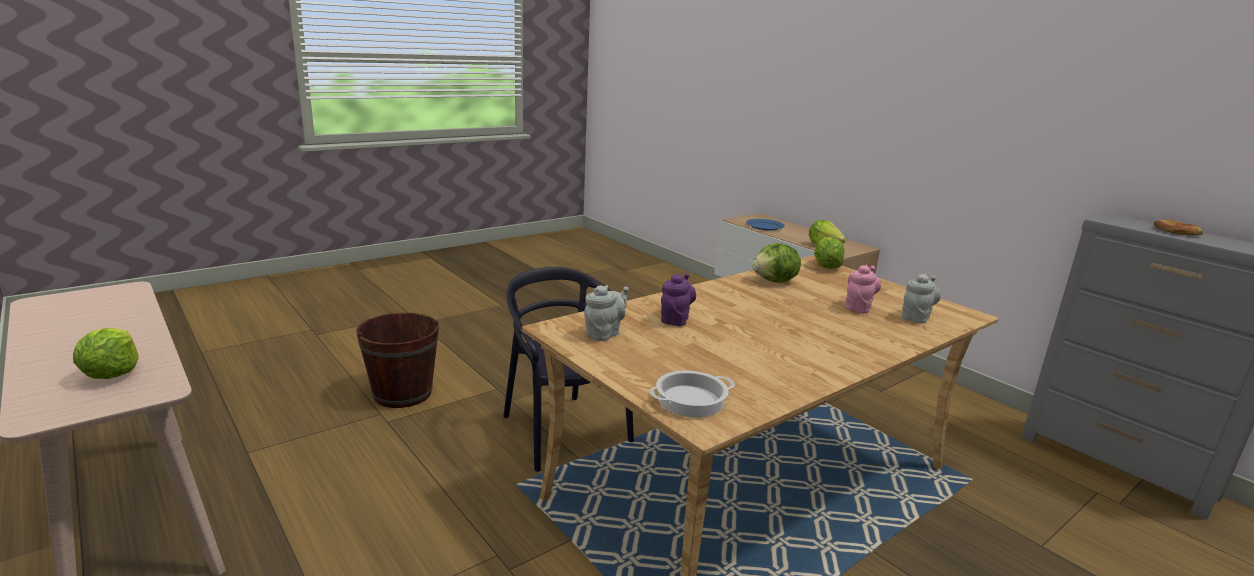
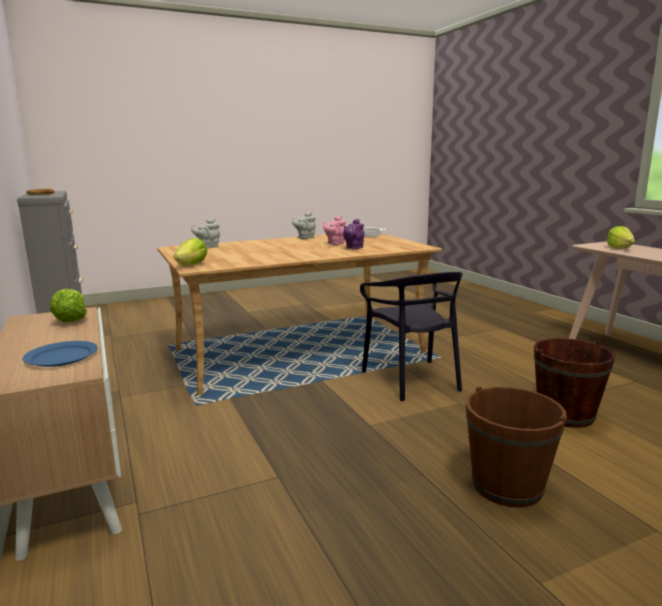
camera: 165 degrees left, 5 degrees down
(497, 337) = (507, 486): none -> brown bucket
(605, 333) = (396, 245): grey teapot -> grey teapot (305, 238)
(775, 281) = (258, 259): lettuce -> none
(859, 307) = (231, 250): pink teapot -> pink teapot (335, 243)

